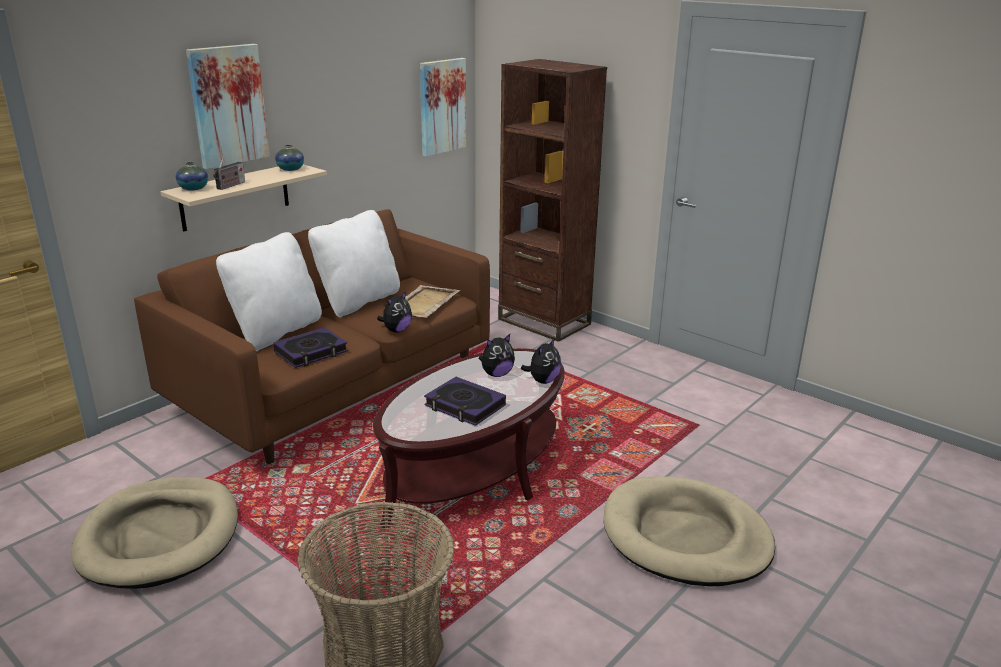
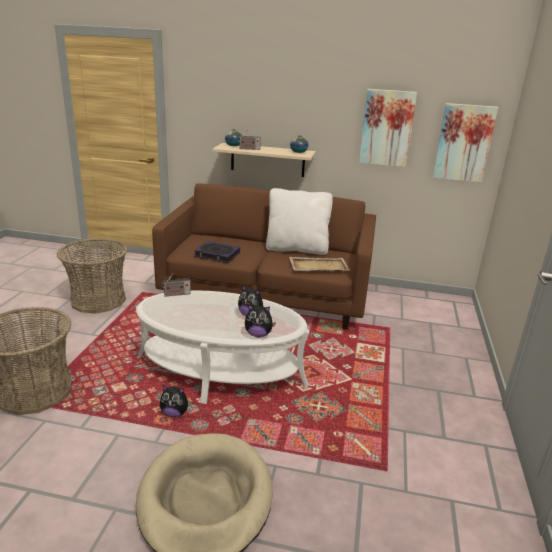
camera: 60 degrees right, 0 degrees up
(160, 536) = (98, 300): beige dog bed -> basket
(228, 105) = (273, 102): picture -> picture (387, 128)
(276, 332) = (232, 241): white pillow -> none
(392, 408) = (176, 294): none -> radio
(396, 330) = (272, 269): plush toy -> plush toy (175, 413)
(464, 406) = (197, 315): book -> none
(474, 470) = (220, 371): brown coffee table -> white coffee table
(544, 322) = (454, 342): brown bookcase -> none

